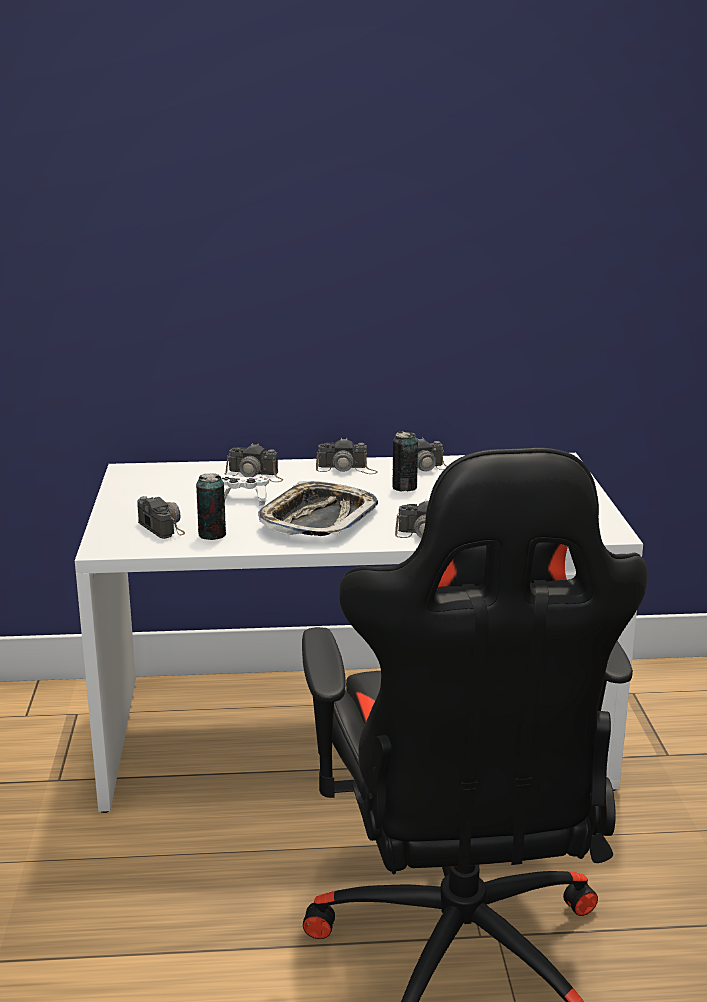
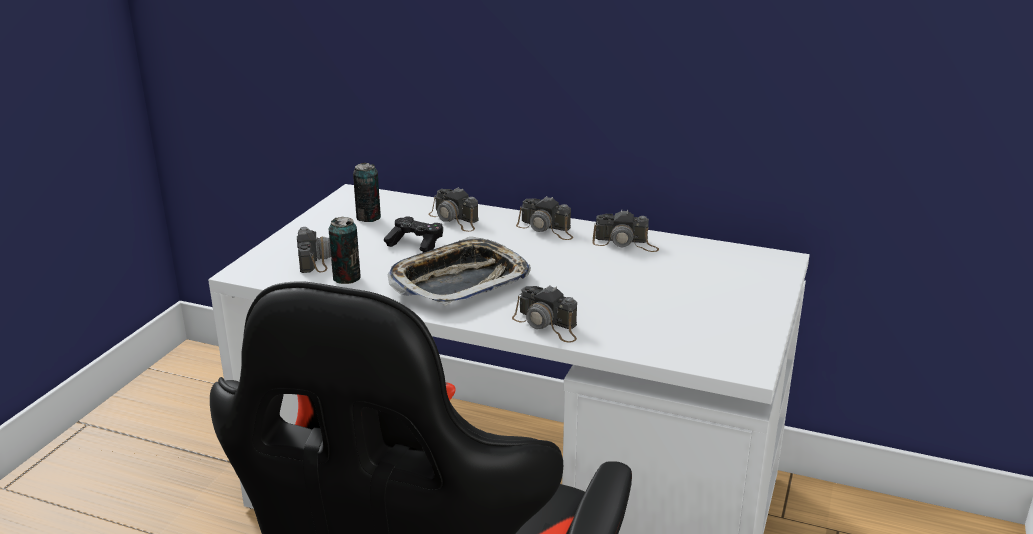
camera: 25 degrees right, 5 degrees up
(243, 499) = (415, 244): white game controller -> black game controller
(404, 487) = (580, 262): can -> can (368, 218)

